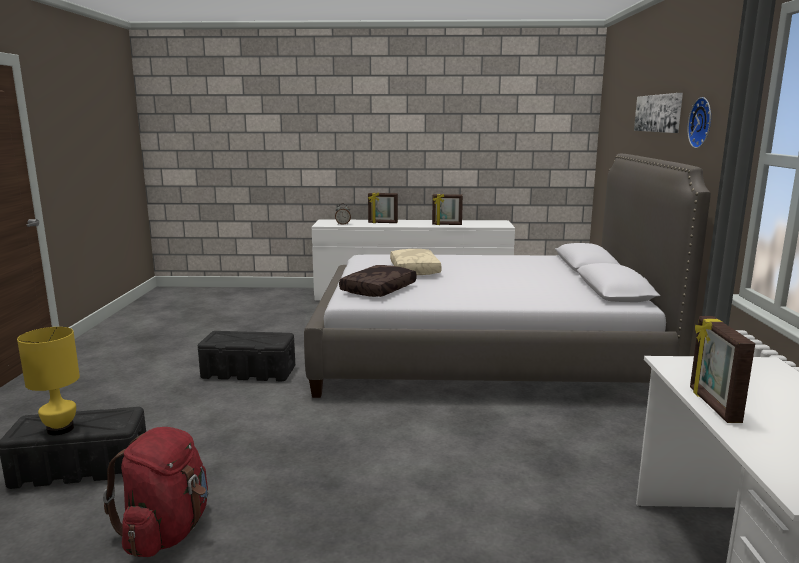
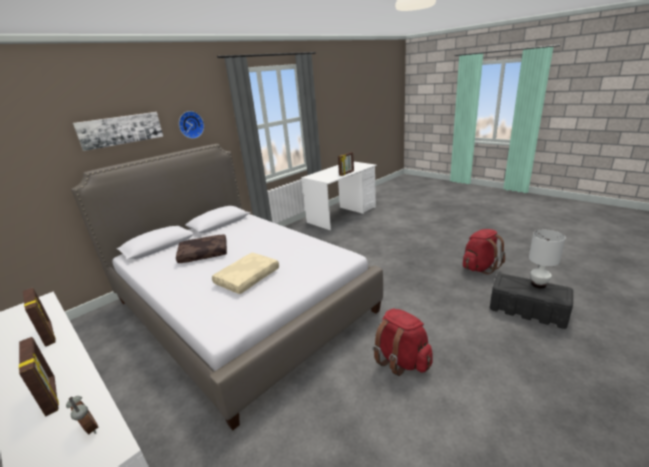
camera: 135 degrees left, 10 degrees up
(60, 429) = (538, 284): yellow table lamp -> white table lamp
(249, 372) = (401, 360): black storage box -> red backpack
(379, 290) = (314, 260): brown pillow -> brown pillow (204, 253)

